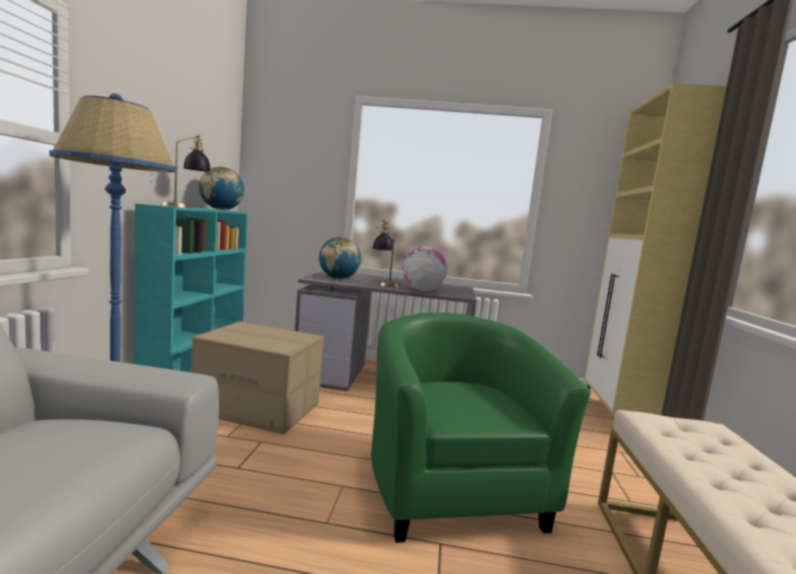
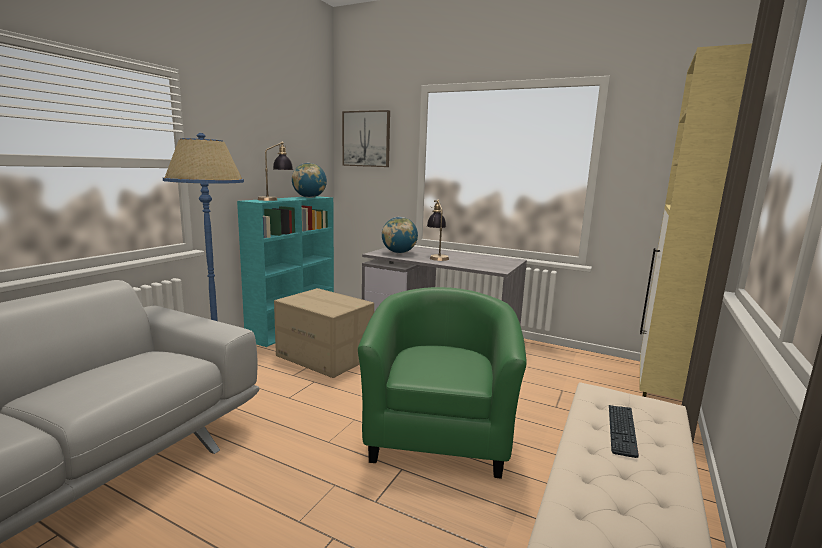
camera: 20 degrees right, 5 degrees up
(284, 149) = (366, 139): none -> picture
(422, 290) = (464, 264): globe -> none
(716, 457) = (621, 430): none -> keyboard

